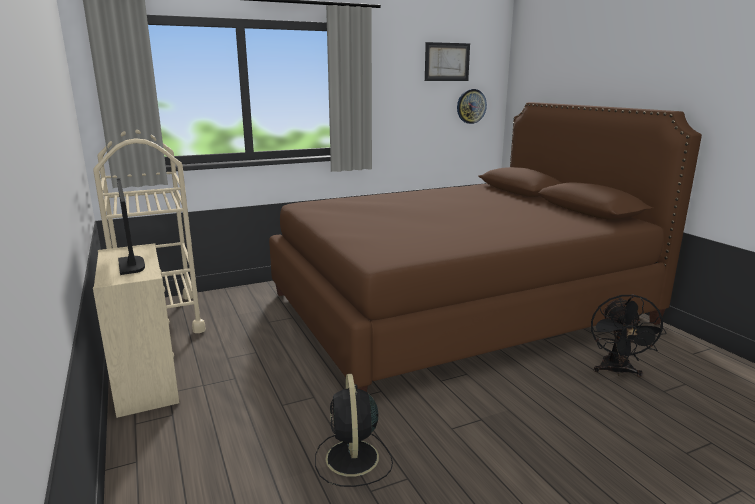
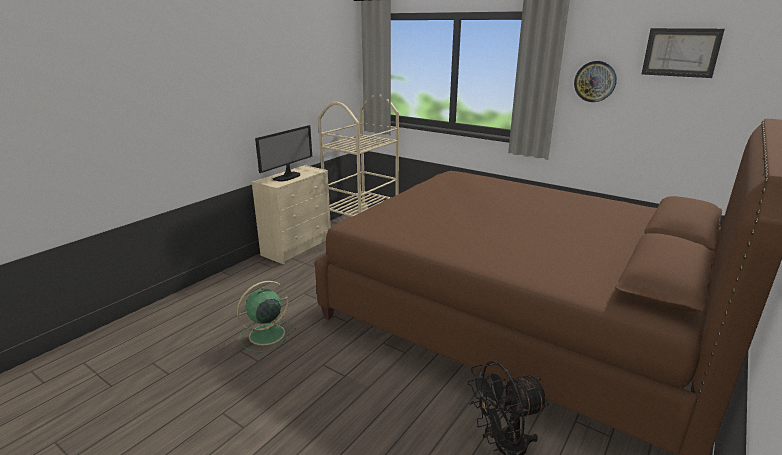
camera: 60 degrees right, 5 degrees up
(352, 459) = (265, 335): black fan -> green fan
(471, 106) = (713, 111): wall clock -> wall clock (595, 81)

